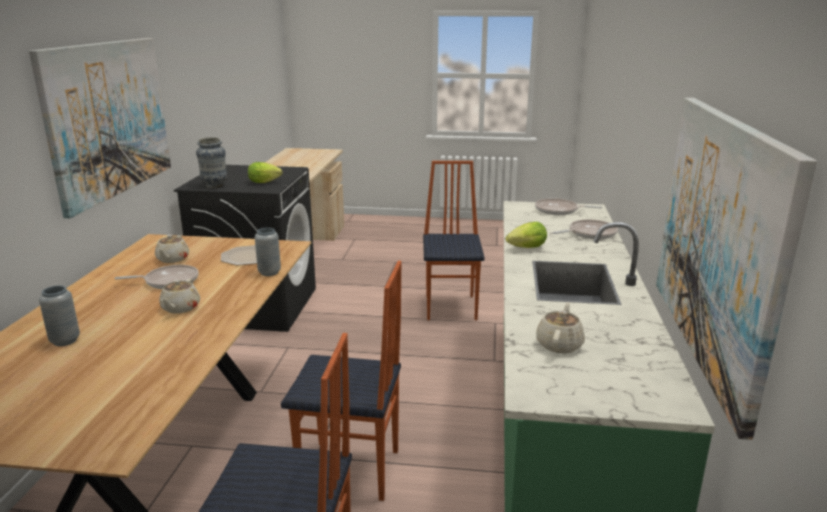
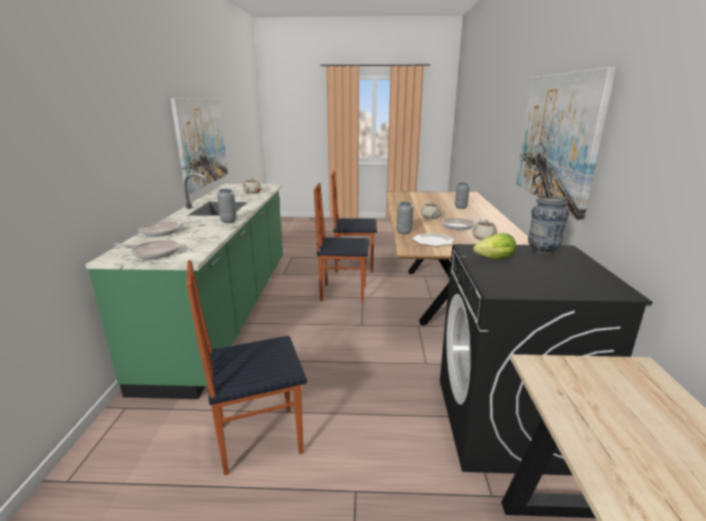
camera: 175 degrees right, 0 degrees up
(452, 307) = (258, 438): chair -> chair turned 75 degrees clockwise
(524, 248) = (228, 221): lettuce -> grey vase

